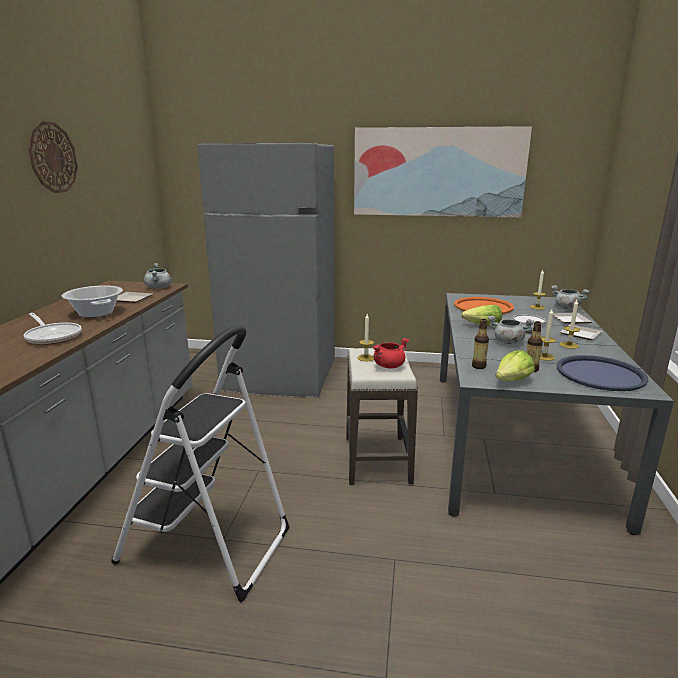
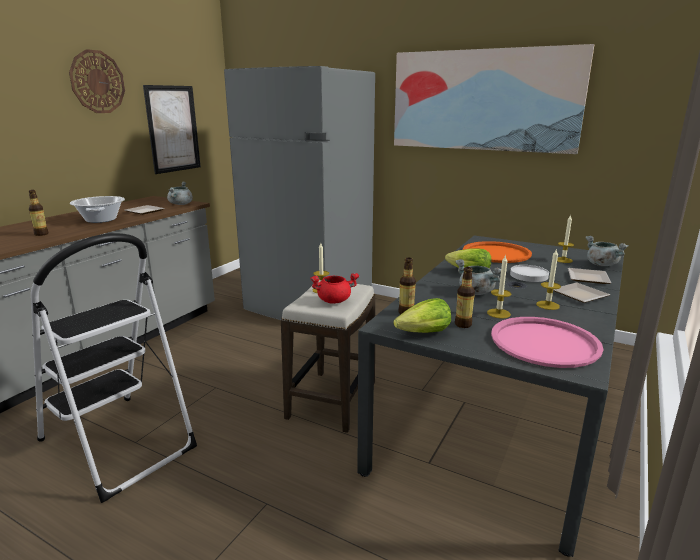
camera: 20 degrees right, 0 degrees up
(53, 336) = (41, 234): frying pan -> bottle
(118, 205) = (173, 129): none -> picture
(600, 374) = (544, 343): blue tray -> pink tray

